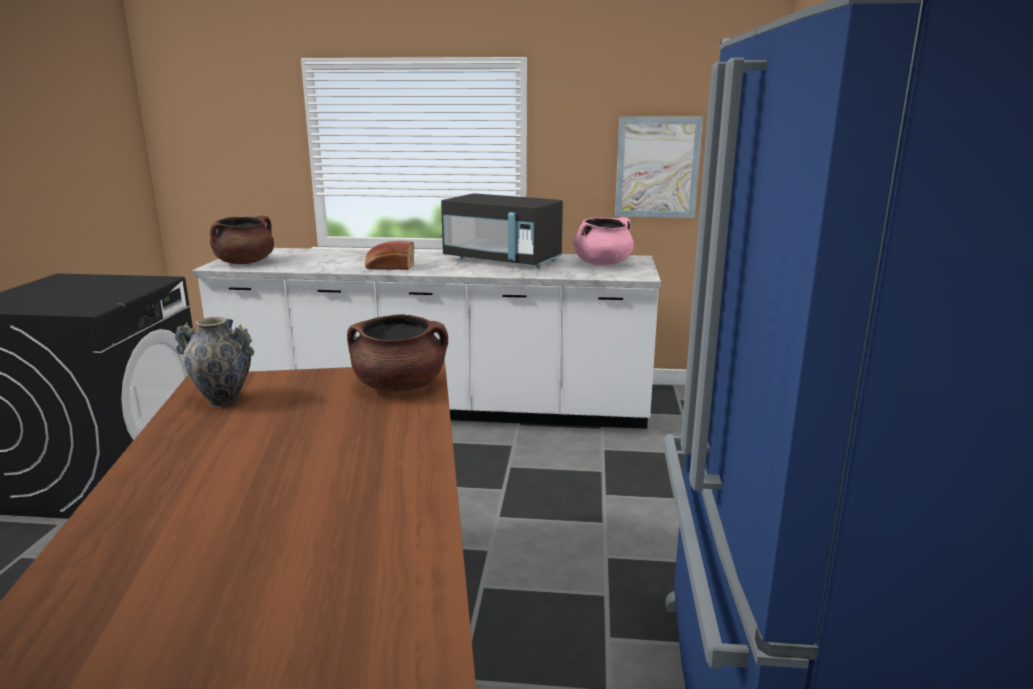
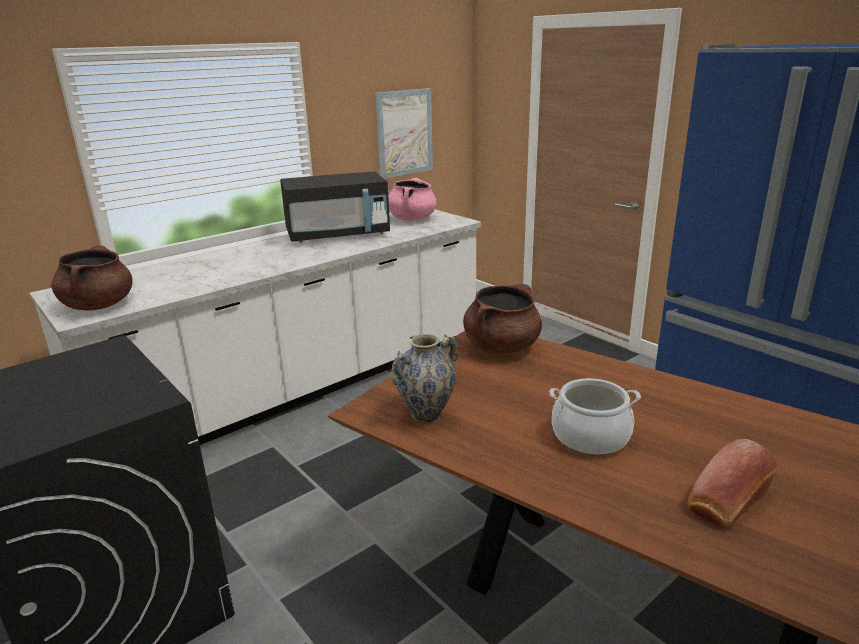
camera: 45 degrees left, 5 degrees up
(249, 471) = (590, 437): none -> cooking pot
(388, 267) = (266, 266): bread -> bread (726, 502)

